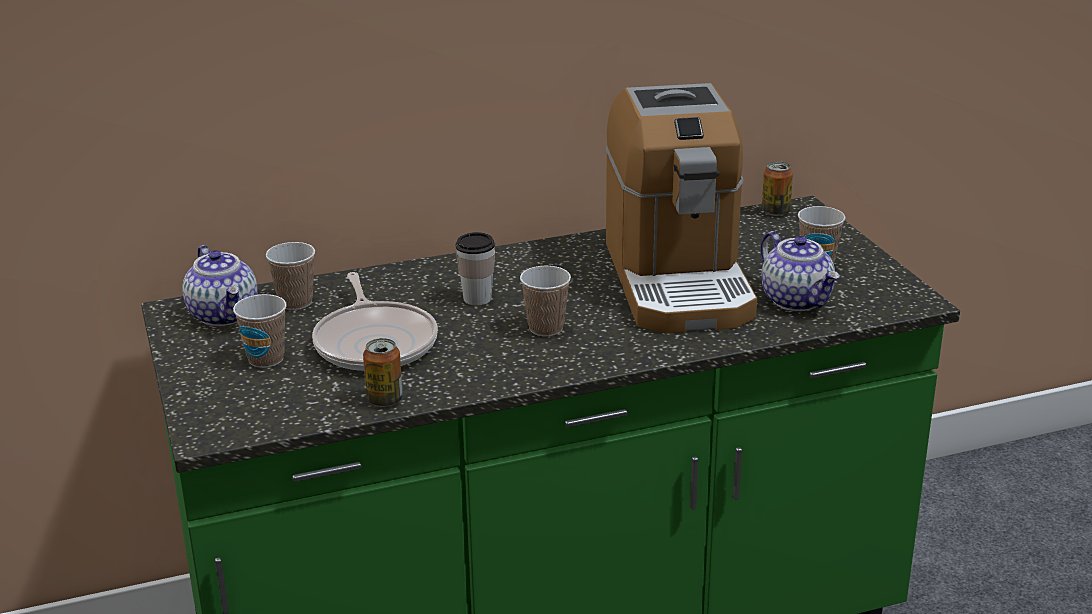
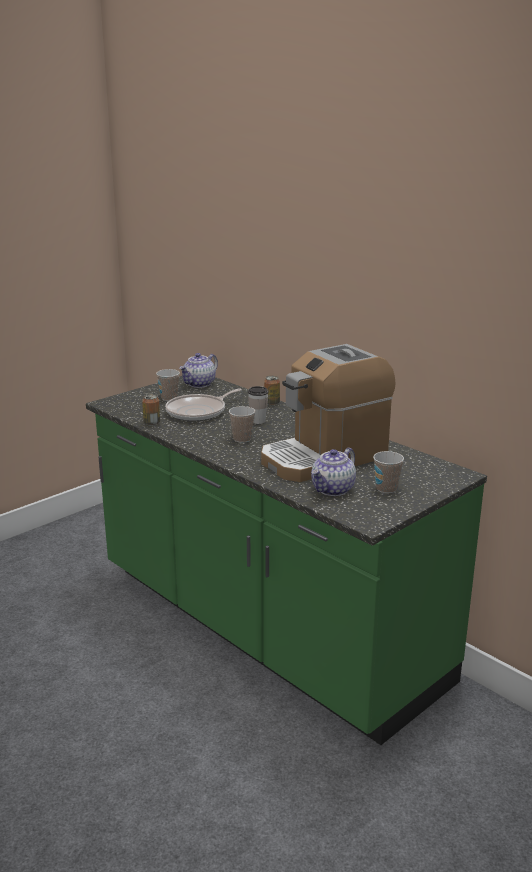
camera: 65 degrees right, 5 degrees down
(295, 302) = (221, 392): cup -> none
(775, 211) = (446, 468): can -> can (272, 403)

